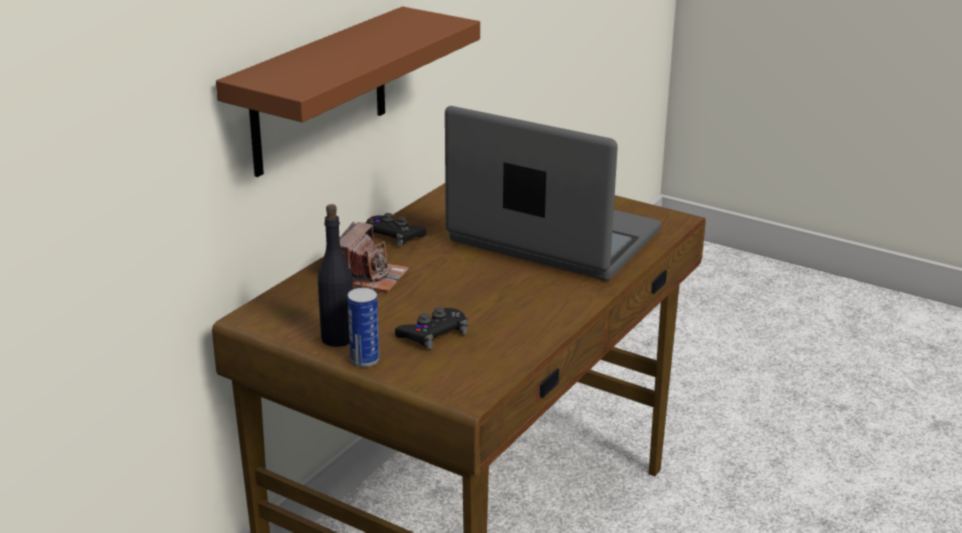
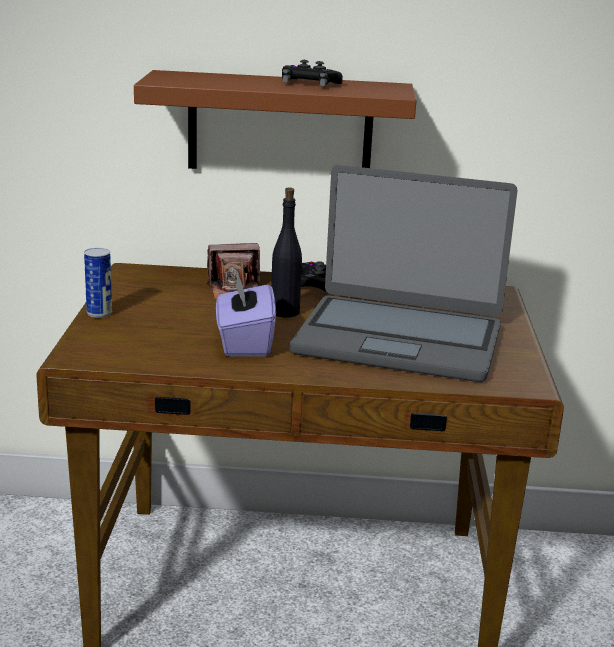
camera: 60 degrees right, 5 degrees down
(338, 338) = (125, 299): black bottle -> black bottle (285, 312)
(433, 334) = (163, 327): black game controller -> black game controller (310, 83)
(505, 304) = (244, 343): none -> purple tissue box
(553, 238) = (399, 339): laptop -> laptop turned 105 degrees clockwise

